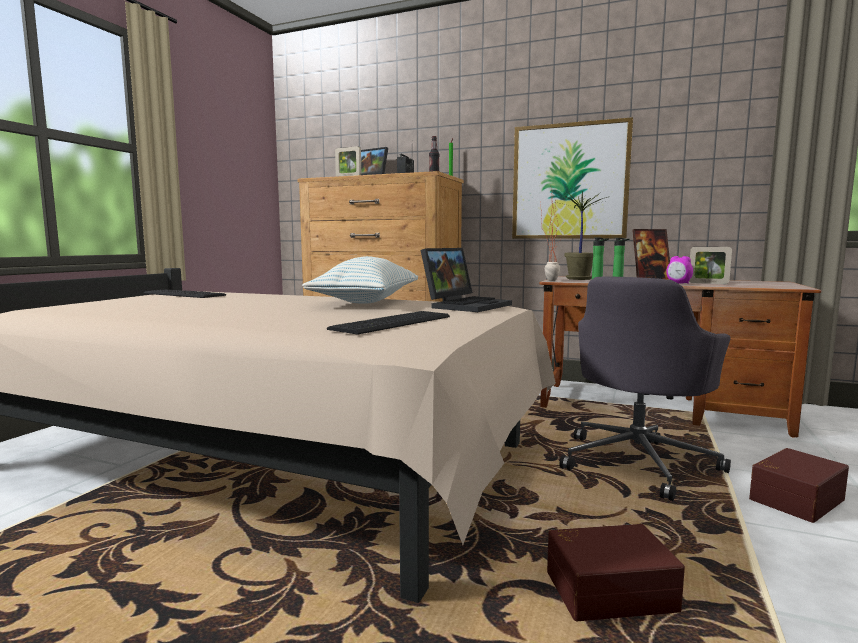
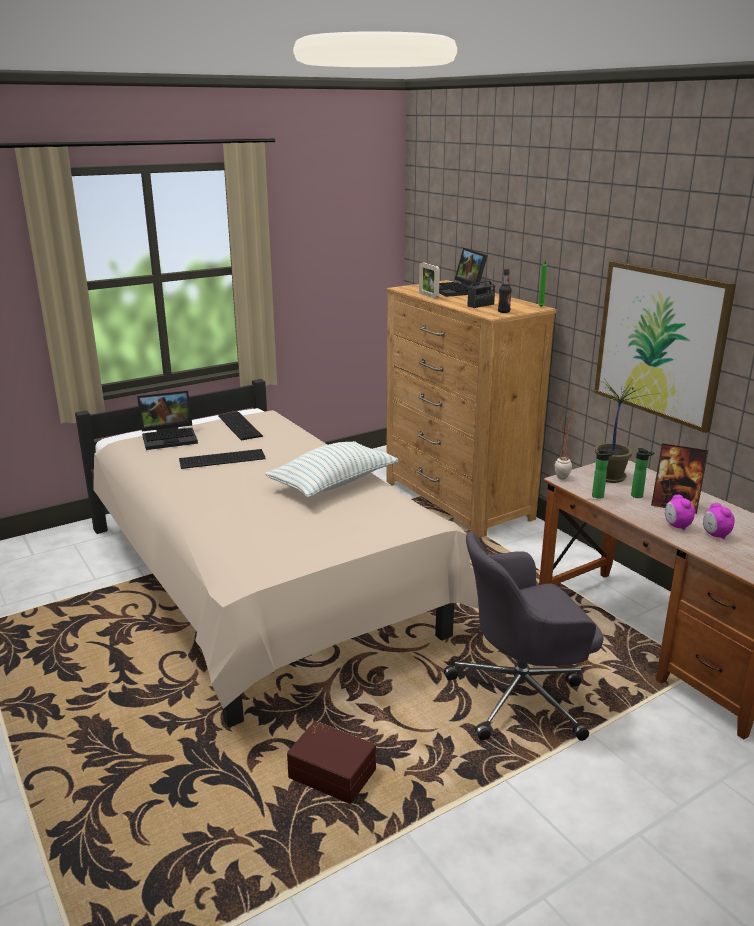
camera: 35 degrees right, 15 degrees up
(396, 323) = (277, 541): keyboard -> keyboard (223, 459)
(466, 305) = (388, 516): laptop -> laptop (170, 437)
(708, 283) = (715, 535): picture frame -> alarm clock
(794, 498) = (590, 786): brown storage box -> none

